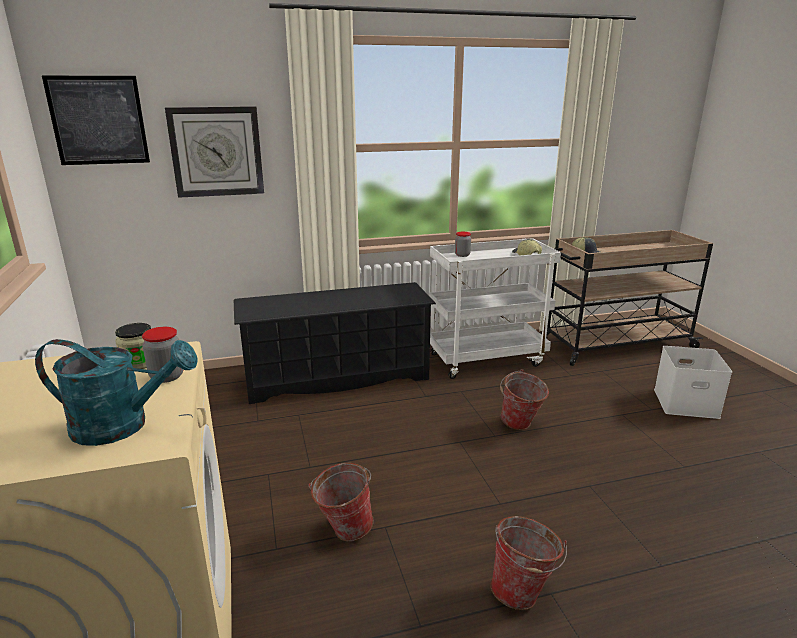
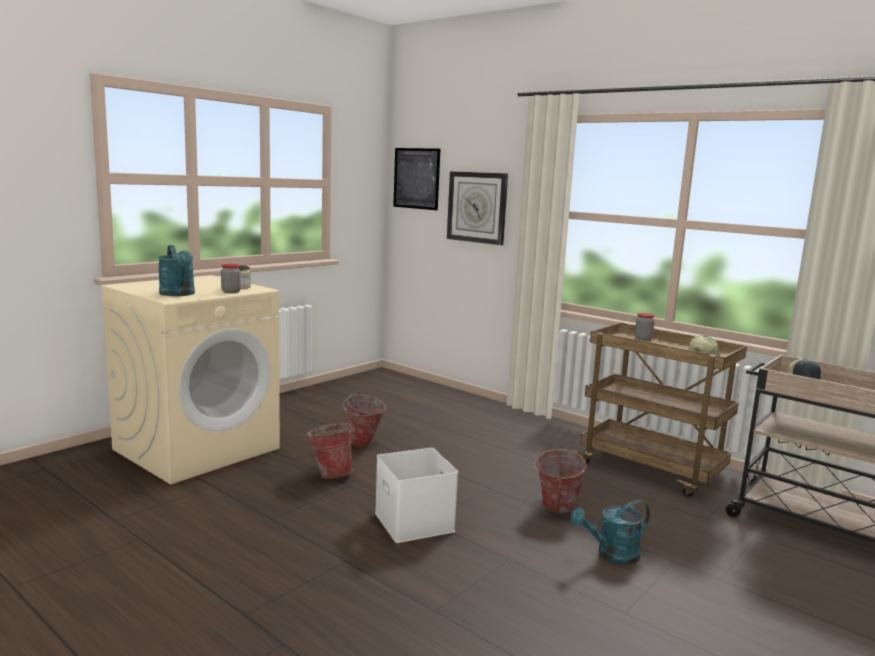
camera: 55 degrees right, 10 degrees down
(337, 377) = (504, 423): black shoe rack -> none
(487, 359) = (652, 470): white cart -> brown cart
(523, 592) = (335, 549): bucket -> bucket (363, 444)
(604, 435) = (611, 555): none -> turquoise watering can
(684, 403) = (780, 602): white storage box -> white storage box (412, 521)

